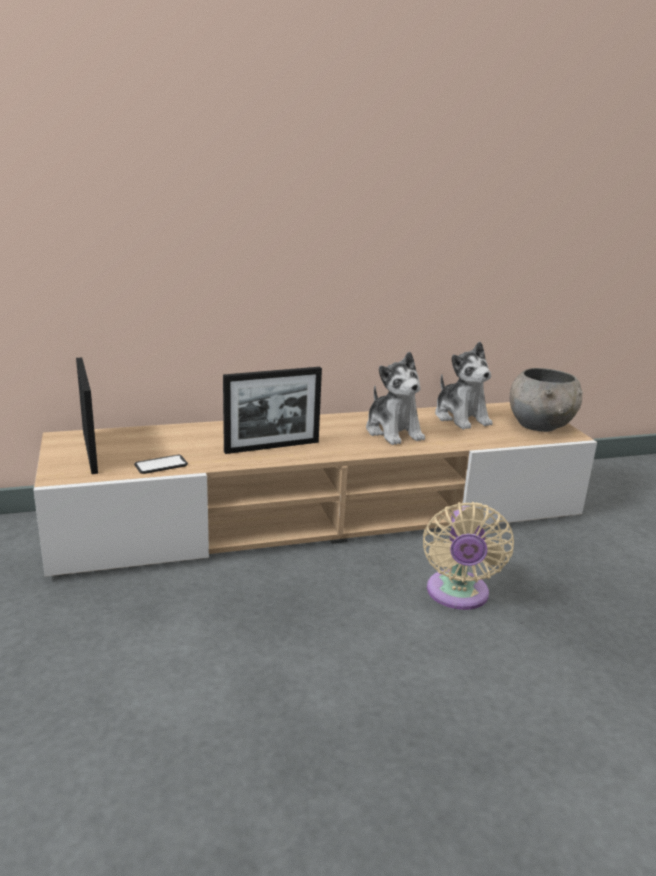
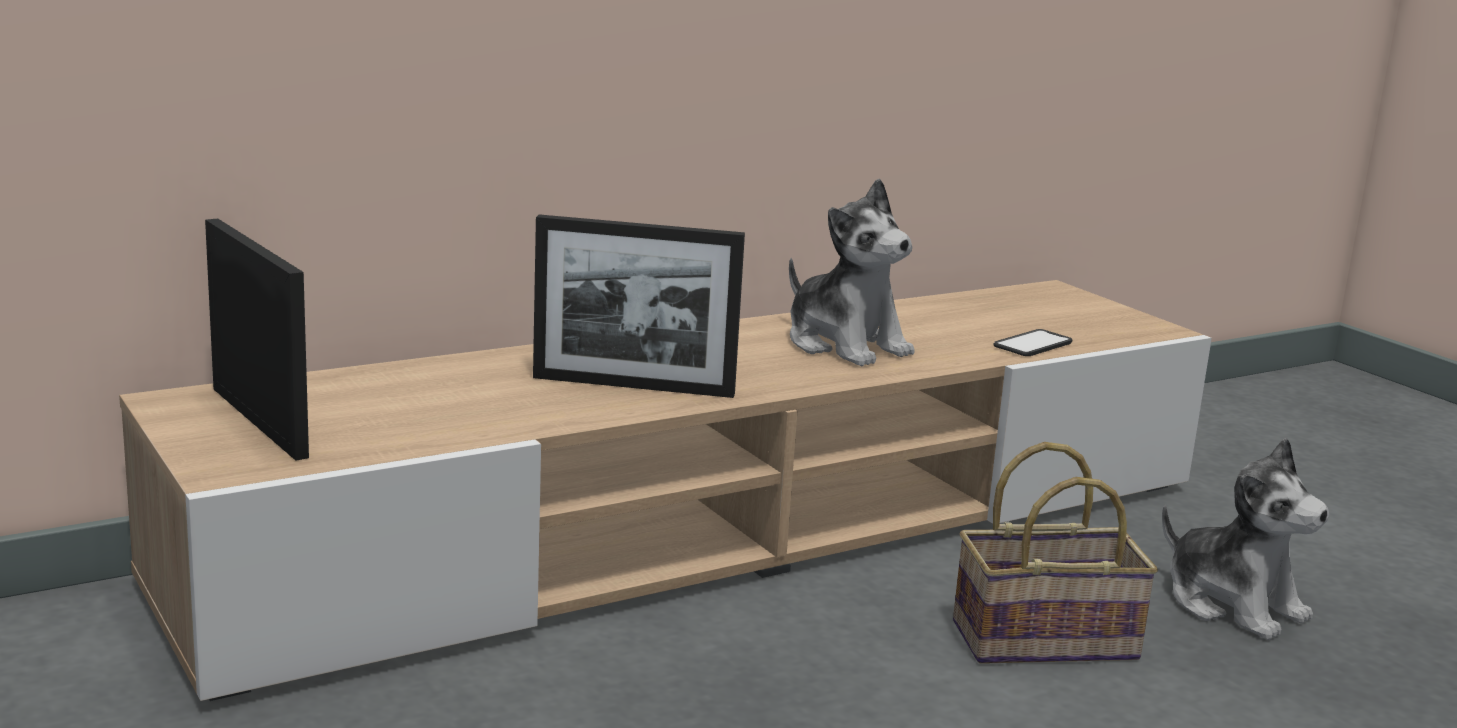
camera: 15 degrees left, 5 degrees down
(161, 465) = (432, 433): phone -> phone (1033, 344)
(272, 447) = (633, 386): picture frame -> picture frame turned 45 degrees clockwise
(457, 595) = (1047, 638): beige fan -> basket
(461, 417) = (950, 314): plush toy -> plush toy (1233, 605)
(540, 426) = (1099, 319): grey bowl -> none

